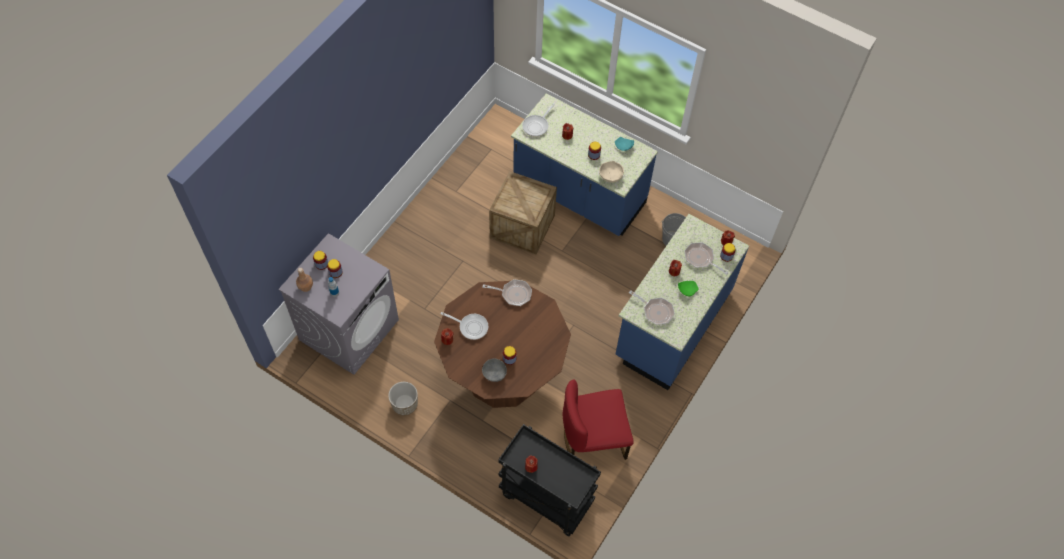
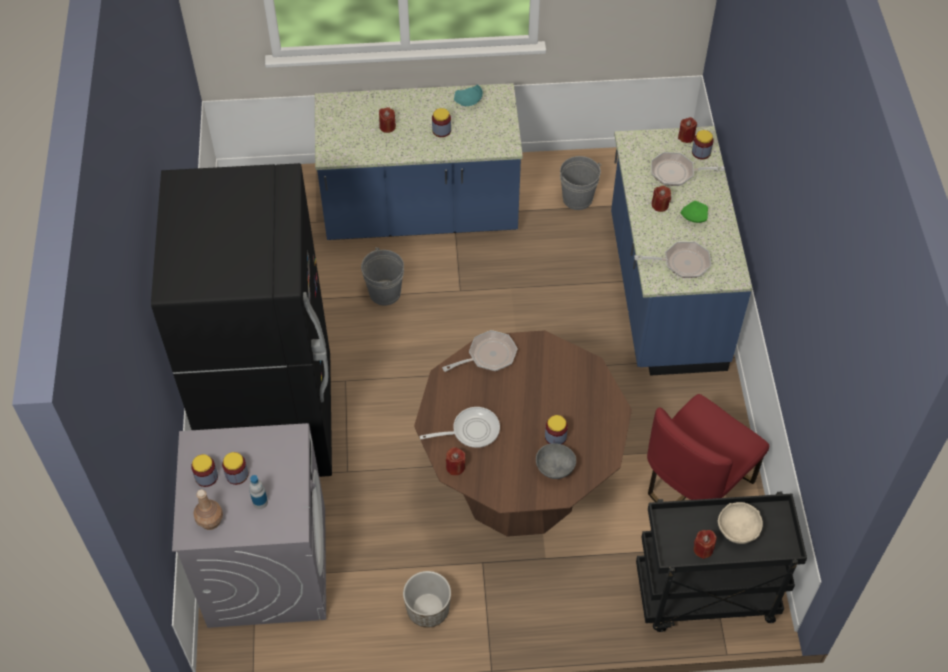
camera: 35 degrees left, 5 degrees down
(411, 258) = (272, 420): none -> black fridge
(522, 226) = (385, 292): crate -> grey bucket
(537, 126) = (338, 137): frying pan -> none
(611, 176) = (485, 142): beige bowl -> beige bowl (738, 529)

